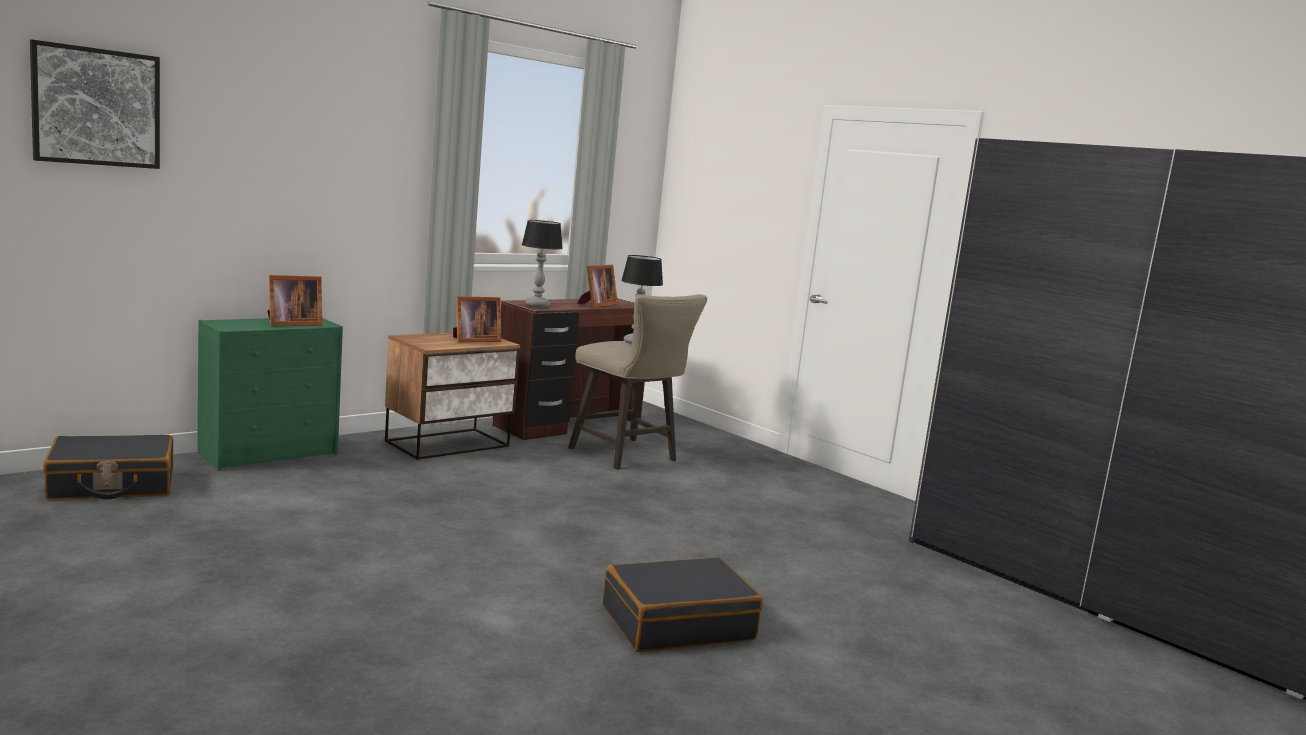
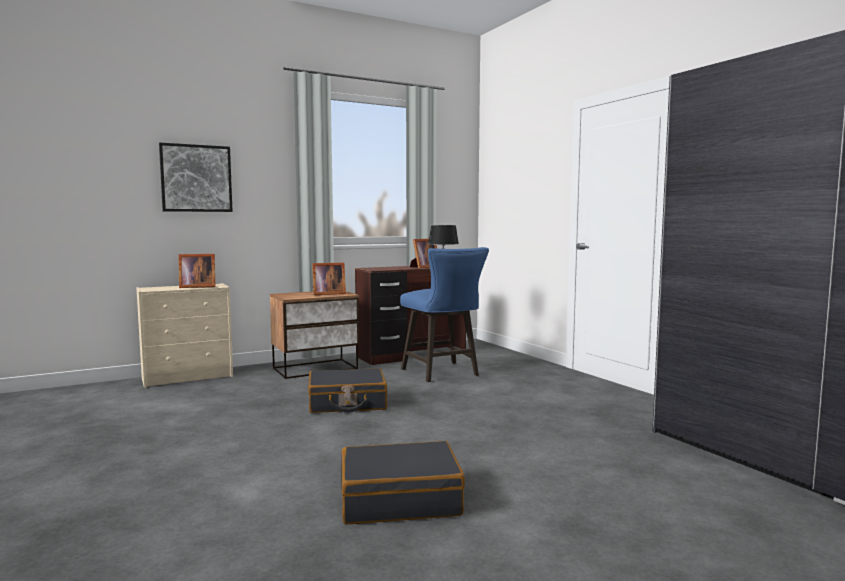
camera: 15 degrees right, 5 degrees down
(96, 107) = (58, 150): picture -> picture (196, 178)
(112, 484) = (67, 397): black suitcase -> black suitcase (347, 403)
(270, 453) = (189, 377): green dresser -> beige dresser
(537, 305) = (377, 269): table lamp -> none
(628, 456) = (443, 373): beige stool -> blue stool

